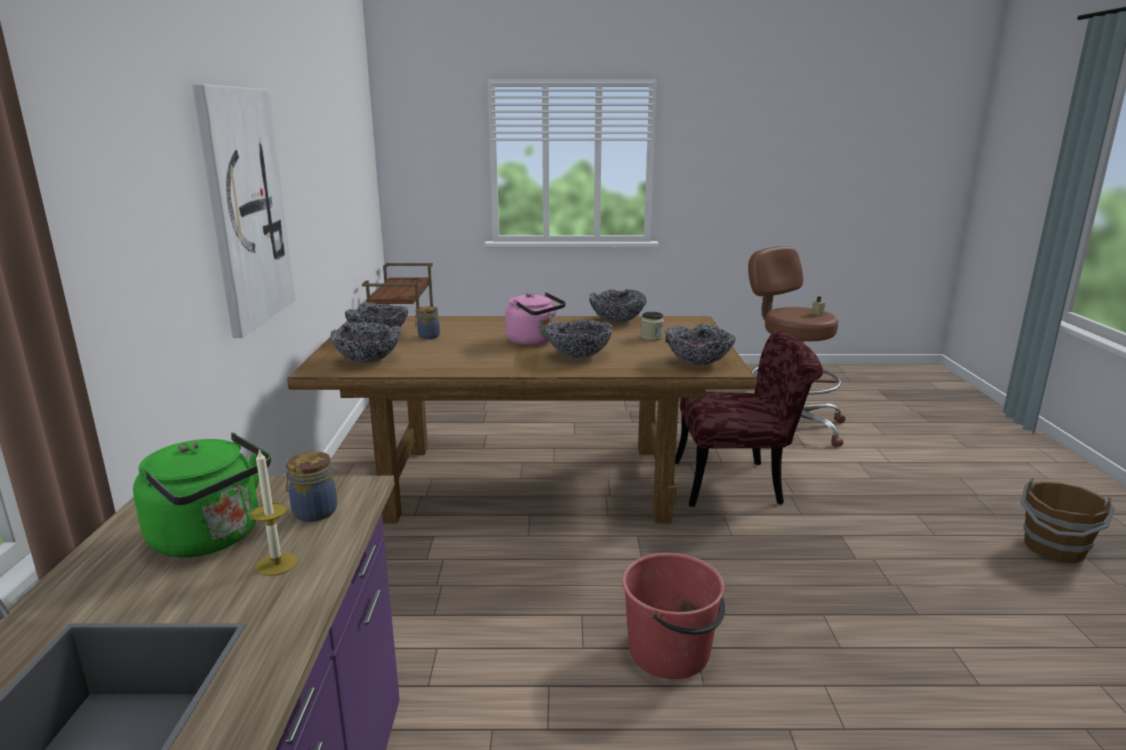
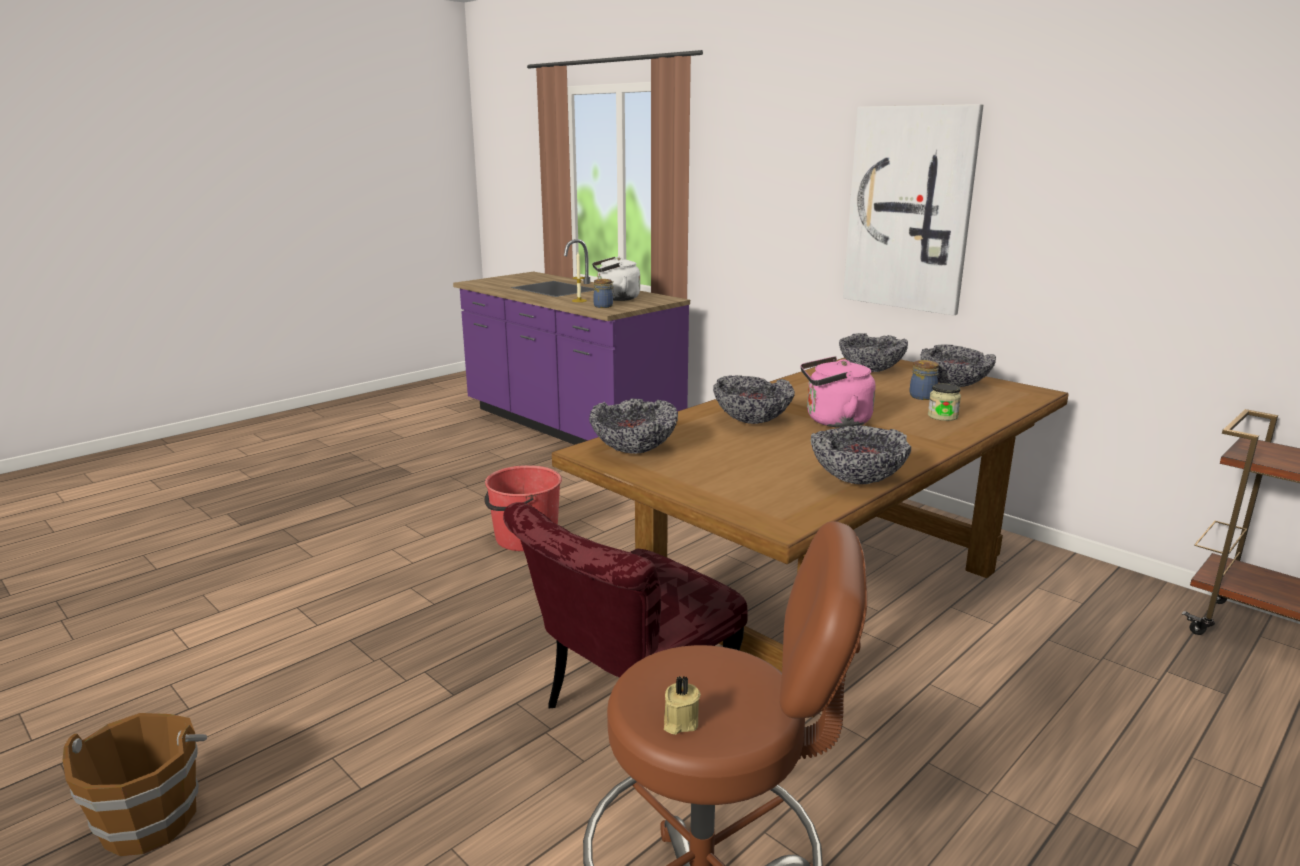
camera: 135 degrees right, 0 degrees up
(212, 538) = (616, 298): green kettle -> white kettle
(651, 337) = (752, 467): jar -> jar (942, 416)

